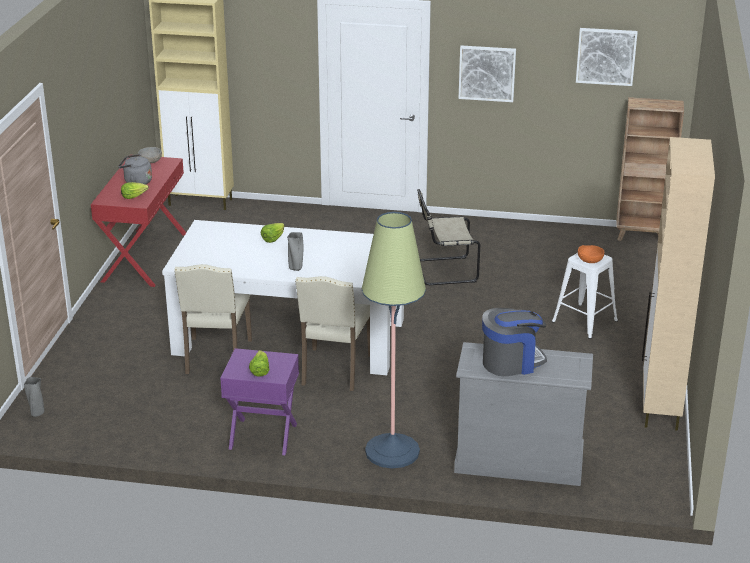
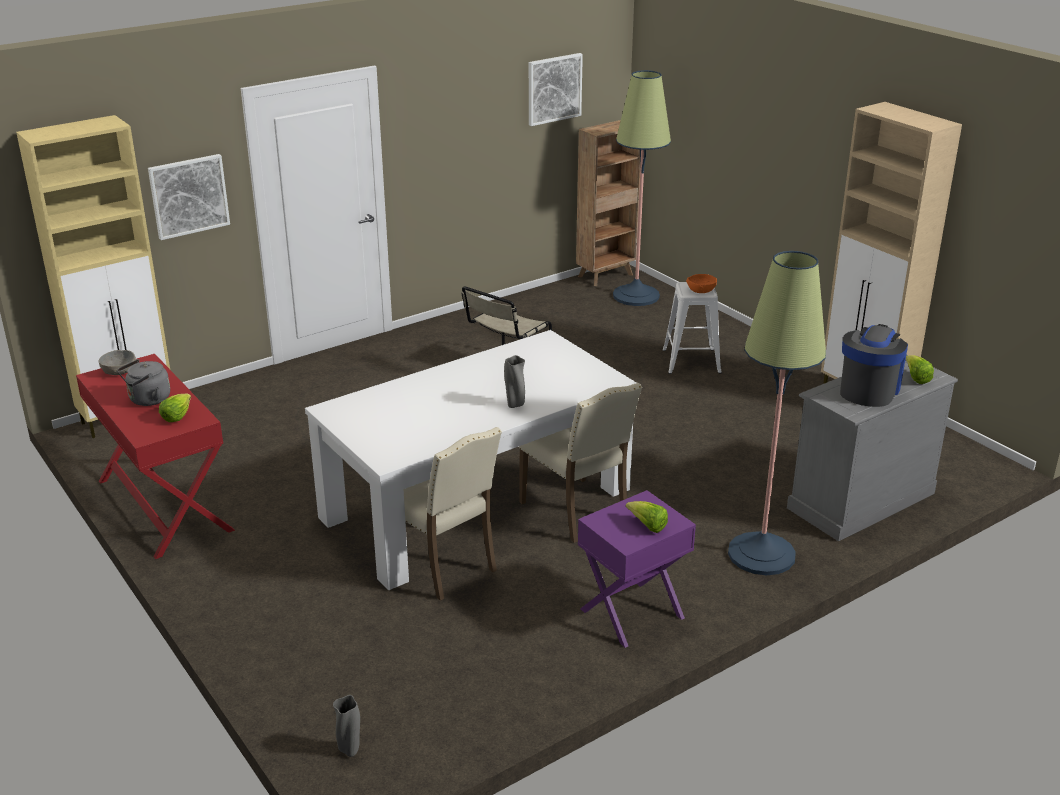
camera: 45 degrees left, 0 degrees up
(273, 239) = (432, 388): lettuce -> lettuce (916, 378)
(487, 73) = (442, 140): picture -> picture (189, 196)
(635, 260) = (636, 296): none -> floor lamp

